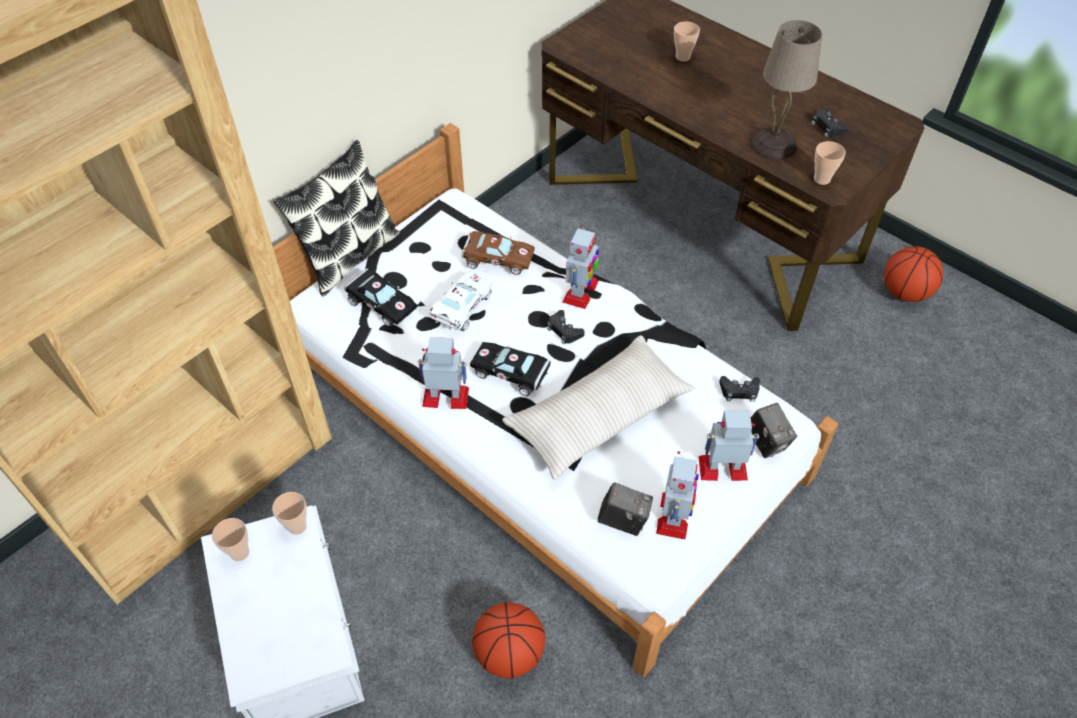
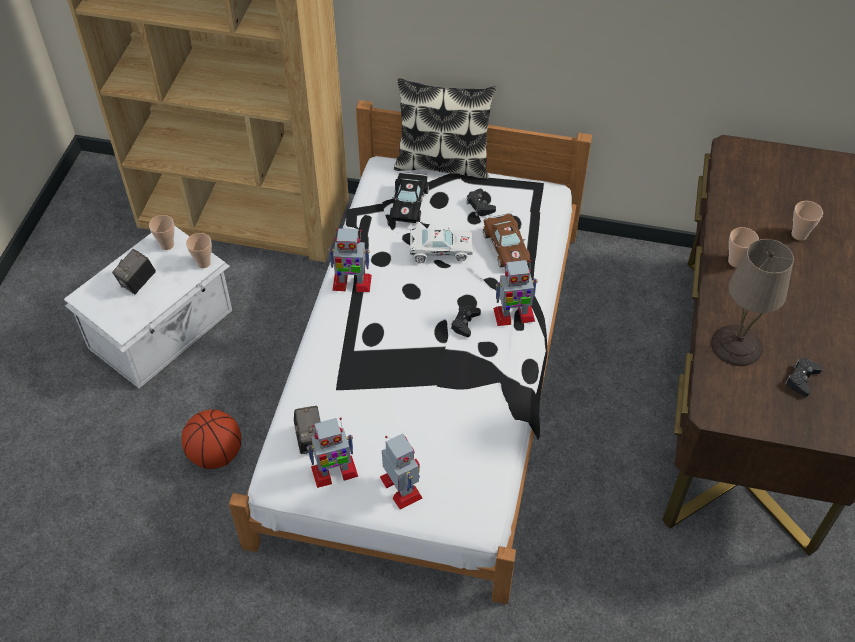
camera: 60 degrees right, 0 degrees up
(446, 397) = (351, 283): toy robot -> toy robot turned 120 degrees clockwise
(513, 373) = (399, 311): black toy car -> none
(598, 415) = (397, 383): beige pillow -> none
(739, 391) = (489, 469): black game controller -> black game controller (480, 206)
(766, 442) = (448, 509): camera -> camera (138, 283)
(822, 179) = (719, 399): cup -> cup (736, 261)
(904, 292) = (799, 608): basketball -> none

